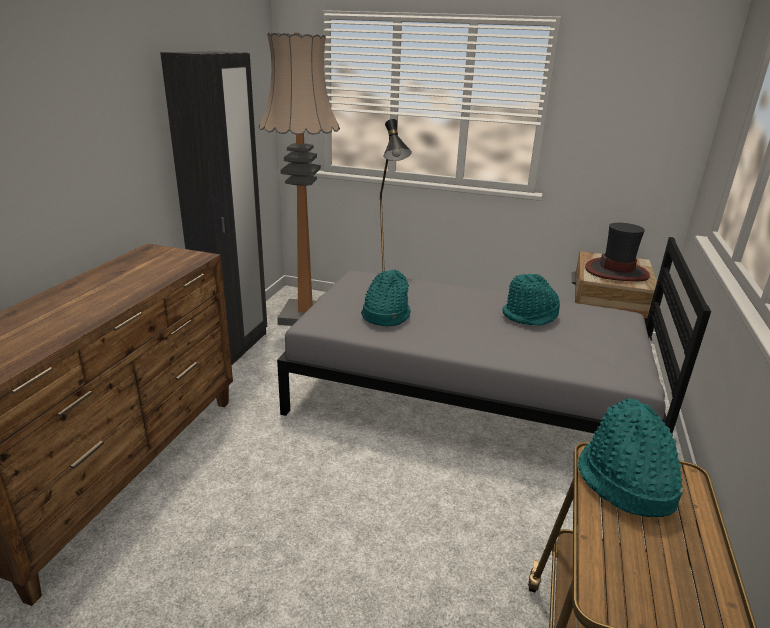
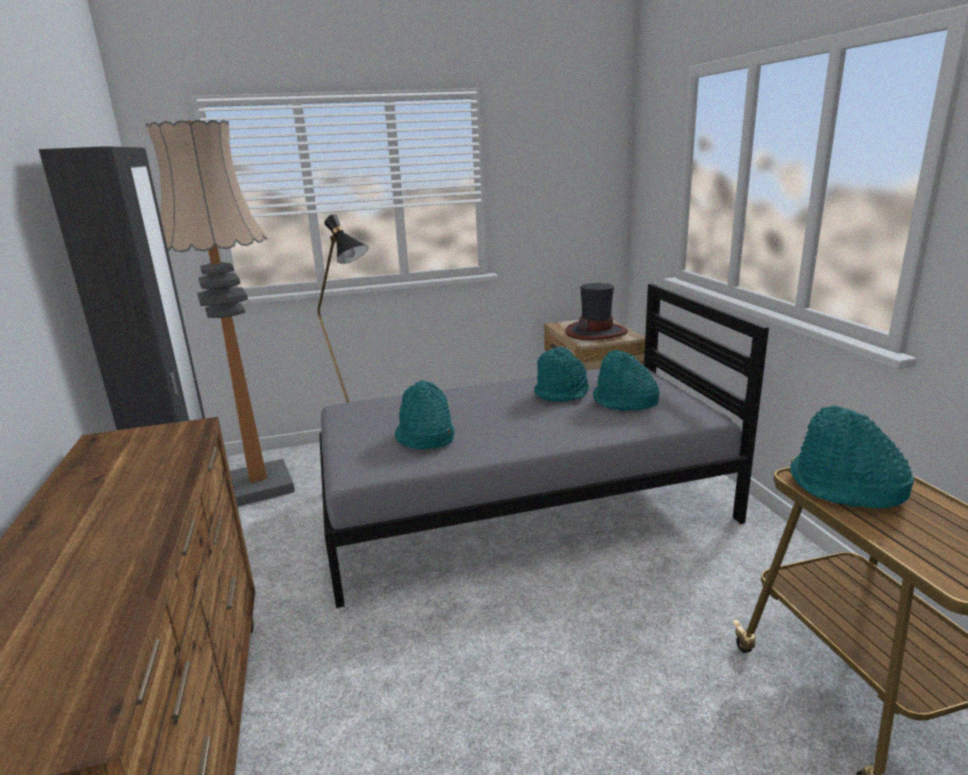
camera: 30 degrees left, 5 degrees down
(572, 341) = (624, 402): none -> turquoise hat

